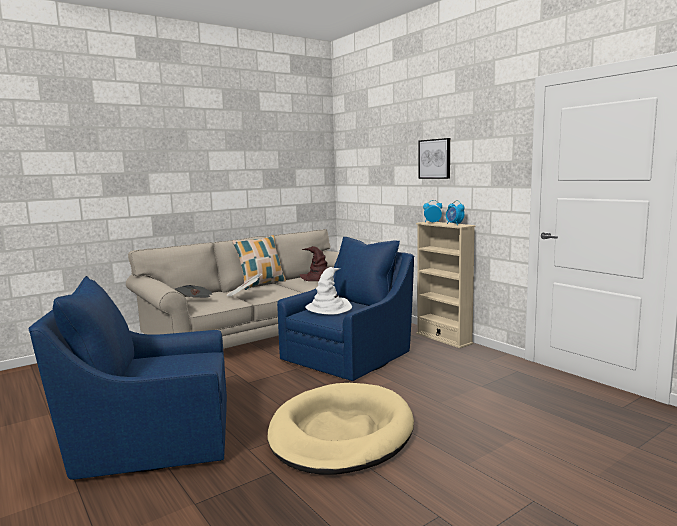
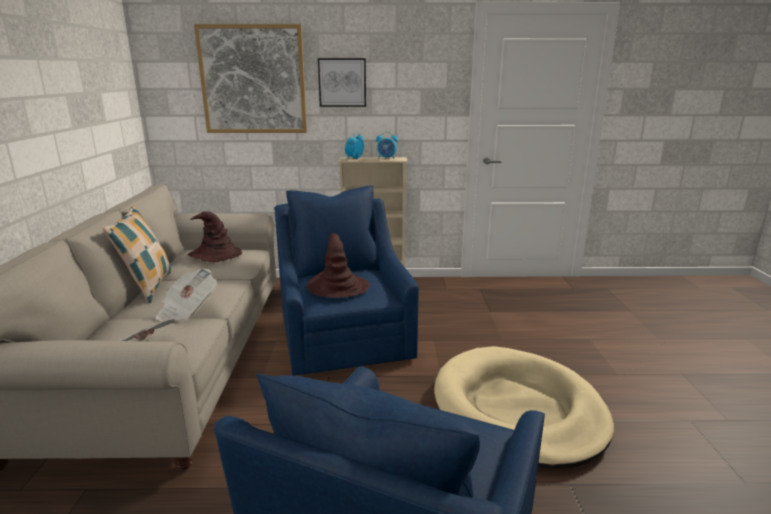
camera: 55 degrees left, 10 degrees up
(329, 308) = (337, 286): white hat -> brown hat
(385, 159) = (253, 80): none -> picture

